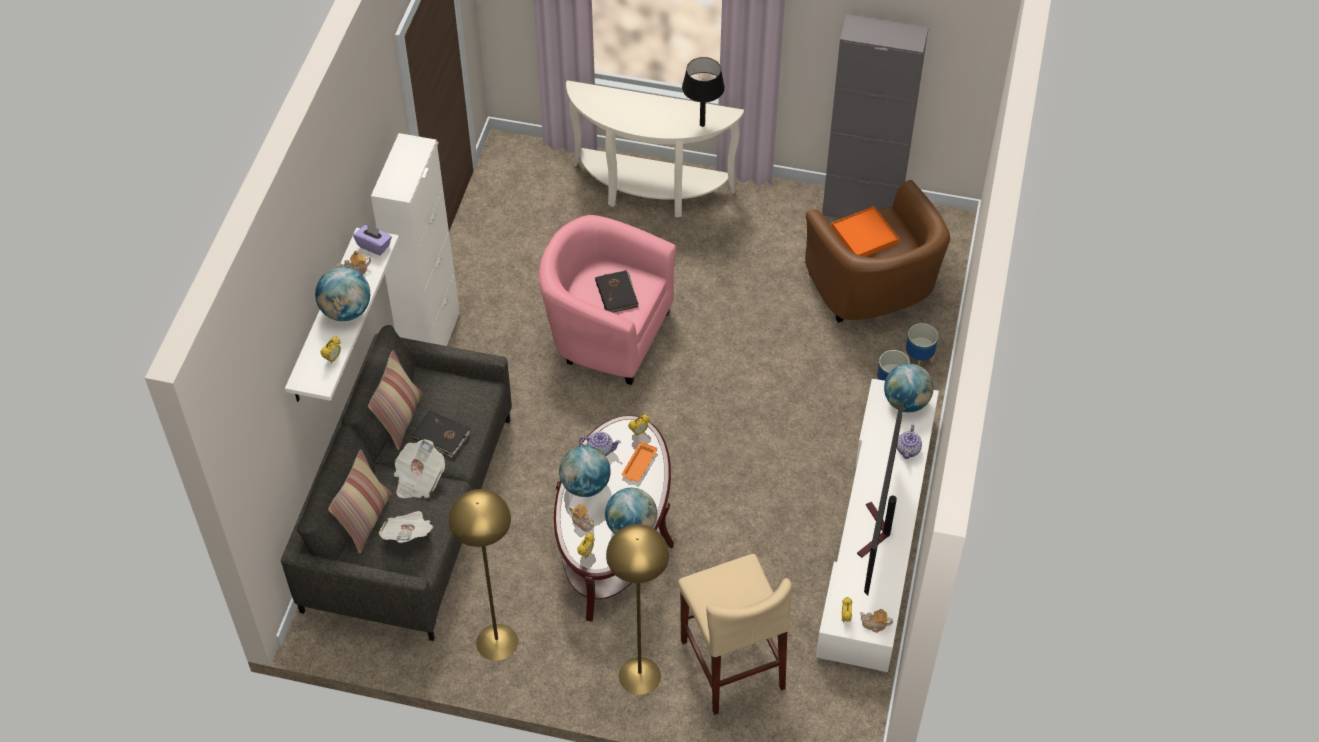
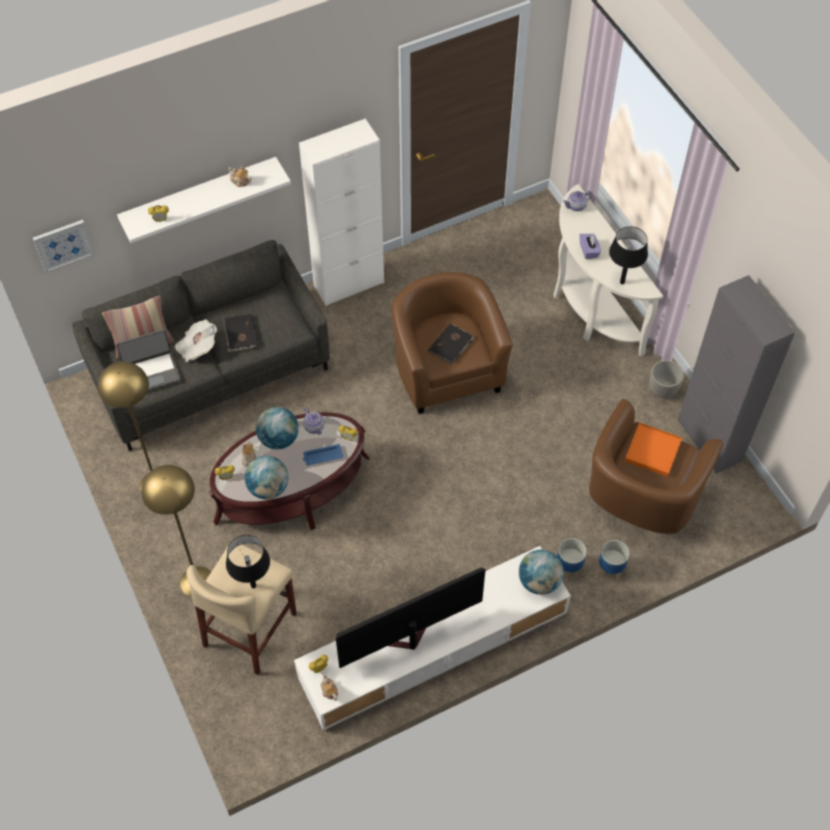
camera: 50 degrees right, 5 degrees up
(261, 460) = (63, 245): none -> picture
(346, 311) = (203, 199): globe -> none
(374, 245) = (269, 175): purple tissue box -> purple tissue box (589, 251)
(400, 419) = (233, 305): pillow -> none
(408, 534) = (151, 372): newspaper -> laptop
(606, 333) = (446, 370): pink armchair -> brown armchair
(639, 464) = (322, 456): orange tray -> blue tray
(746, 591) = (253, 585): none -> black table lamp
(783, 204) = (662, 390): none -> planter
(908, 450) = (498, 611): teapot -> teapot (576, 206)

